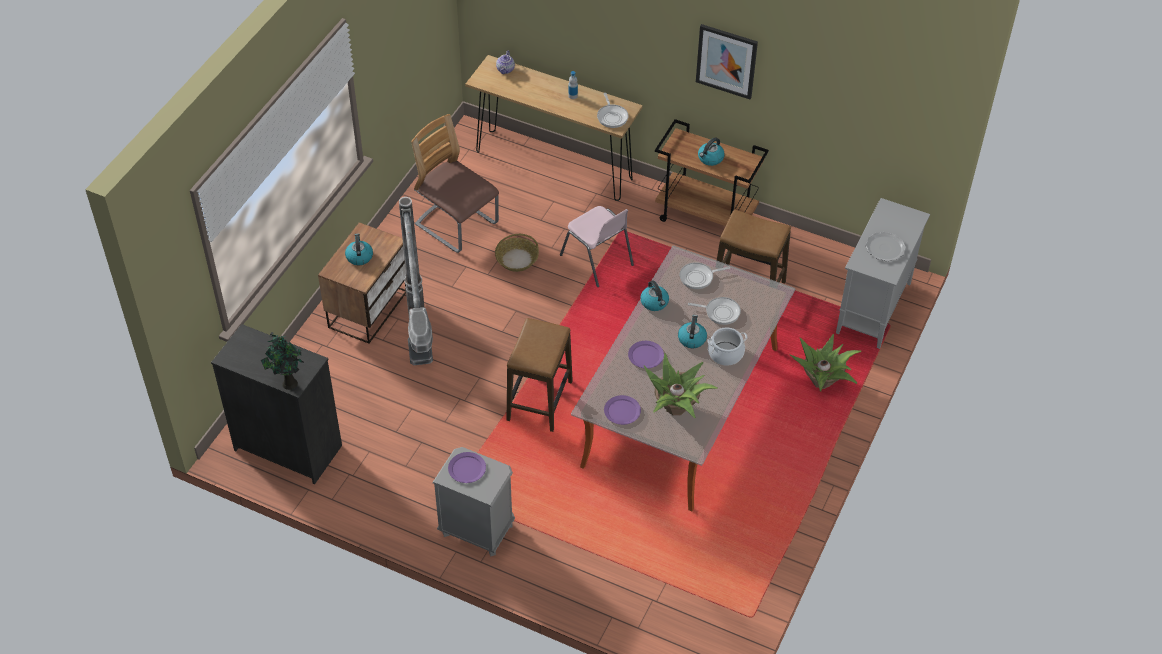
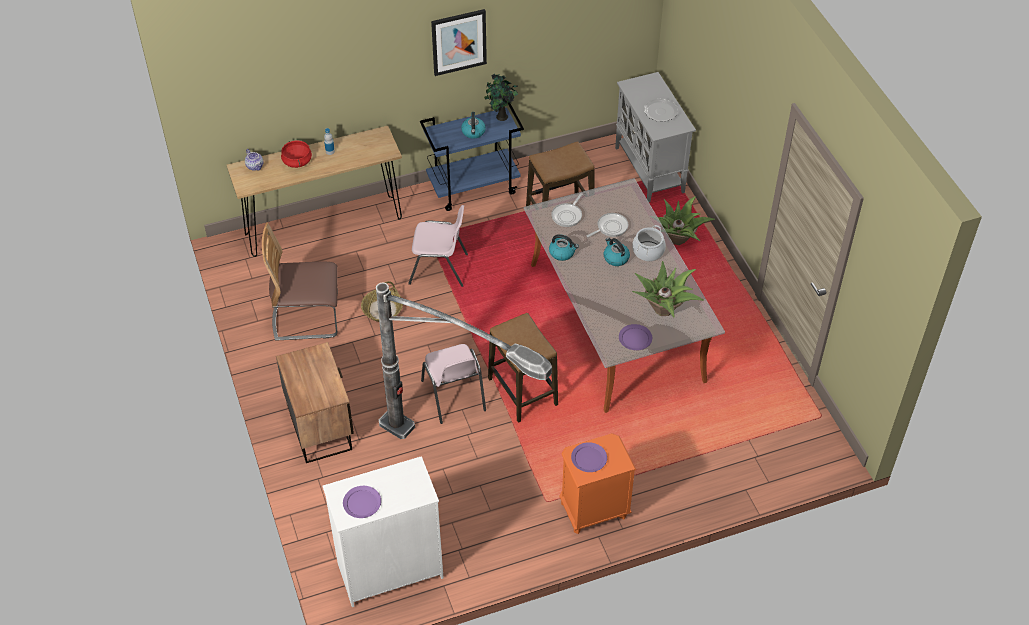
camera: 45 degrees left, 0 degrees up
(288, 383) = (418, 497): potted plant -> potted plant (501, 117)
(288, 447) = (390, 570): black dresser -> white dresser
(359, 256) = (310, 380): kettle -> none
(476, 530) = (593, 510): grey nightstand -> orange nightstand
(486, 363) = (454, 396): none -> pink chair
(539, 86) = (297, 161): none -> red cooking pot
(612, 116) = (377, 147): frying pan -> none
(645, 356) = (602, 291): purple plate -> purple plate (362, 503)
(706, 217) = (474, 187): brown cart -> blue cart

